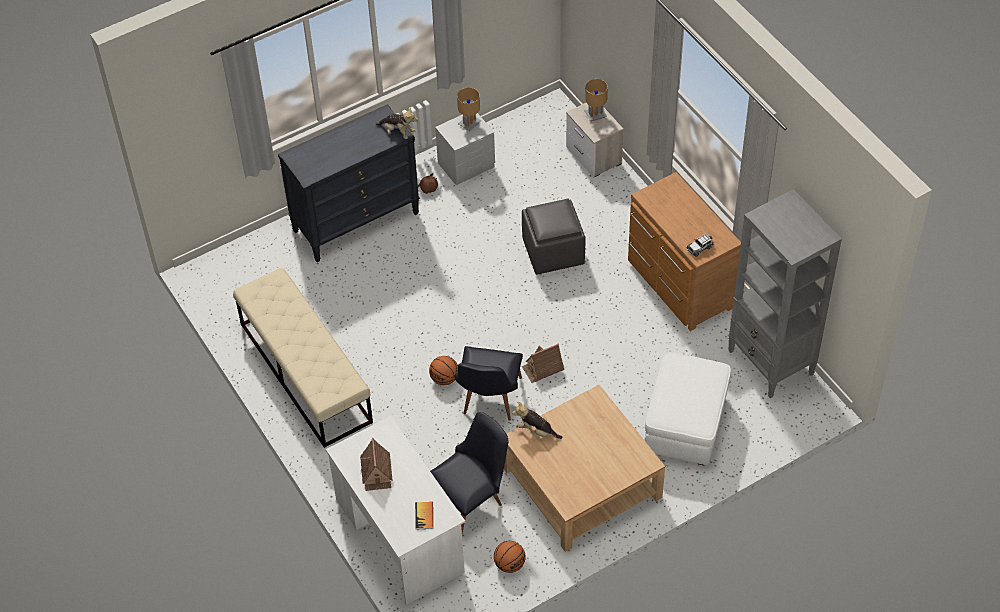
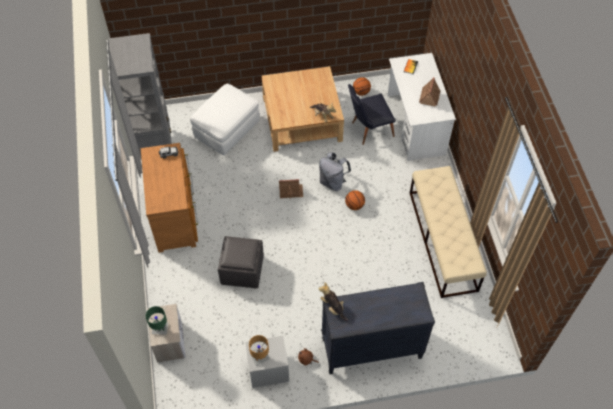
camera: 160 degrees left, 5 degrees up
(489, 401) = (333, 182): black chair -> grey backpack
(595, 114) = (160, 329): brown table lamp -> green table lamp

